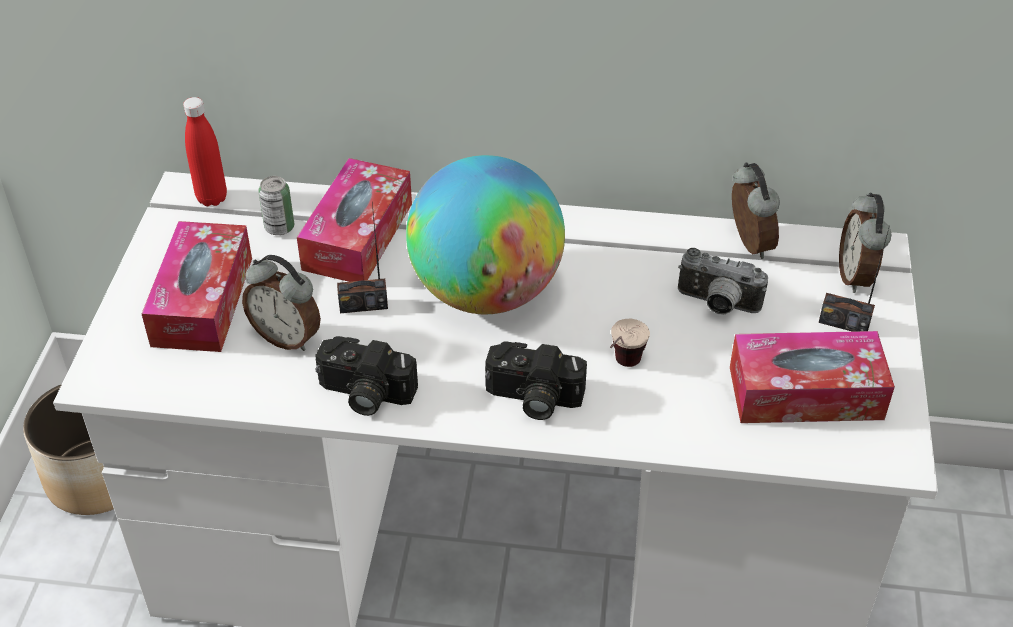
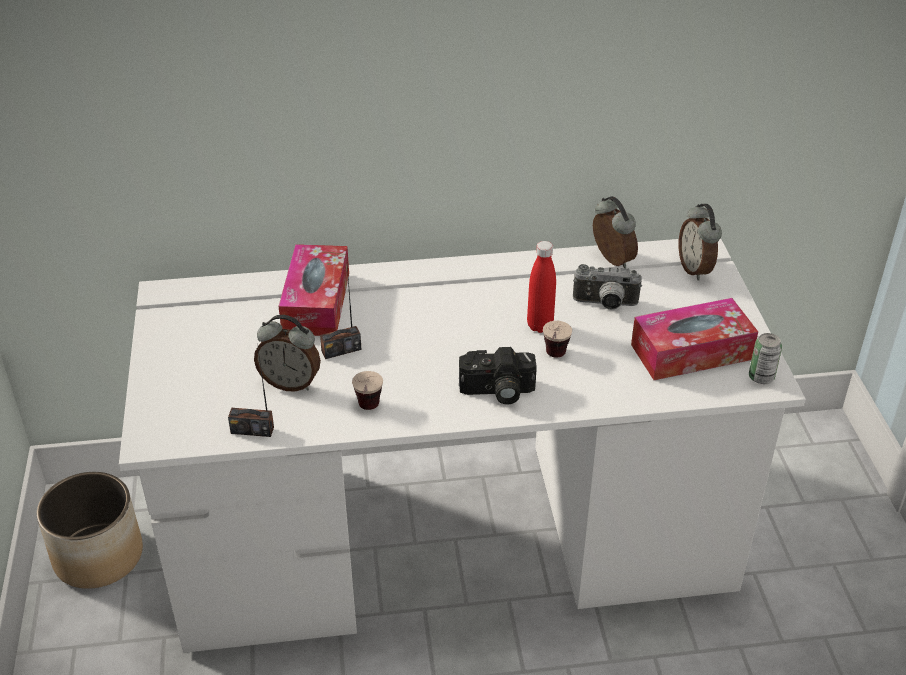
camera: 15 degrees left, 5 degrees down
(202, 301) = (211, 369): tissue box -> none
(212, 198) = (187, 294): red bottle -> red bottle (540, 326)
(279, 227) = (251, 307): can -> can (761, 377)
(364, 394) = (368, 412): camera -> cup
(486, 292) = (432, 325): globe -> none
(844, 323) = (699, 301): radio -> radio (252, 430)

